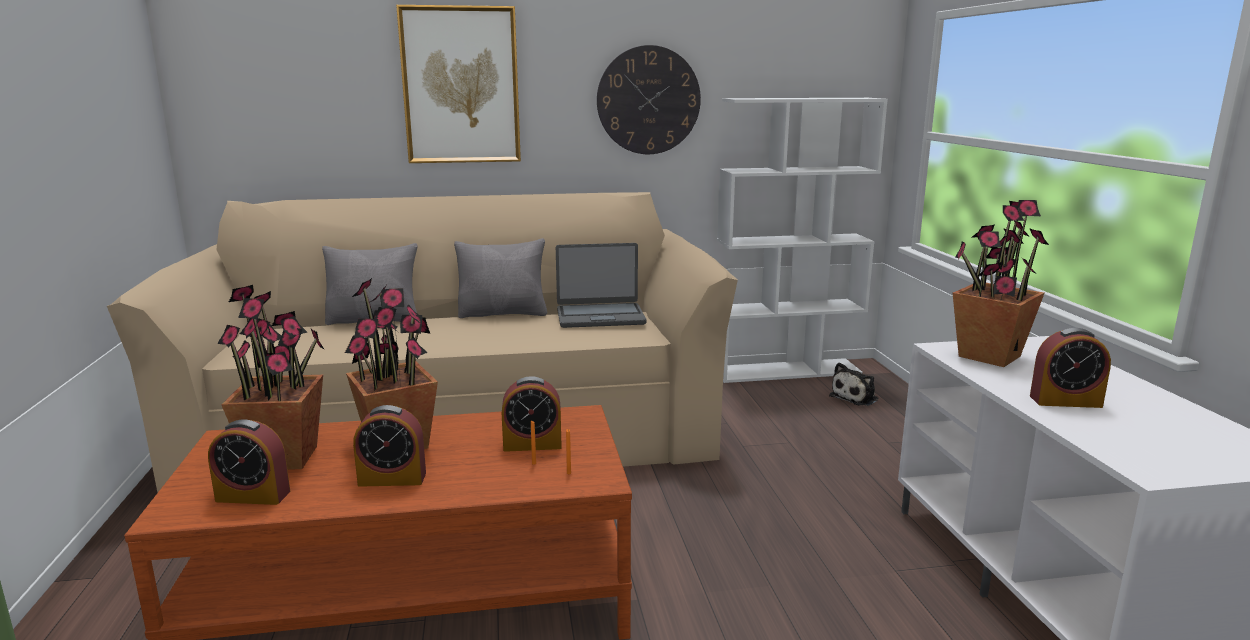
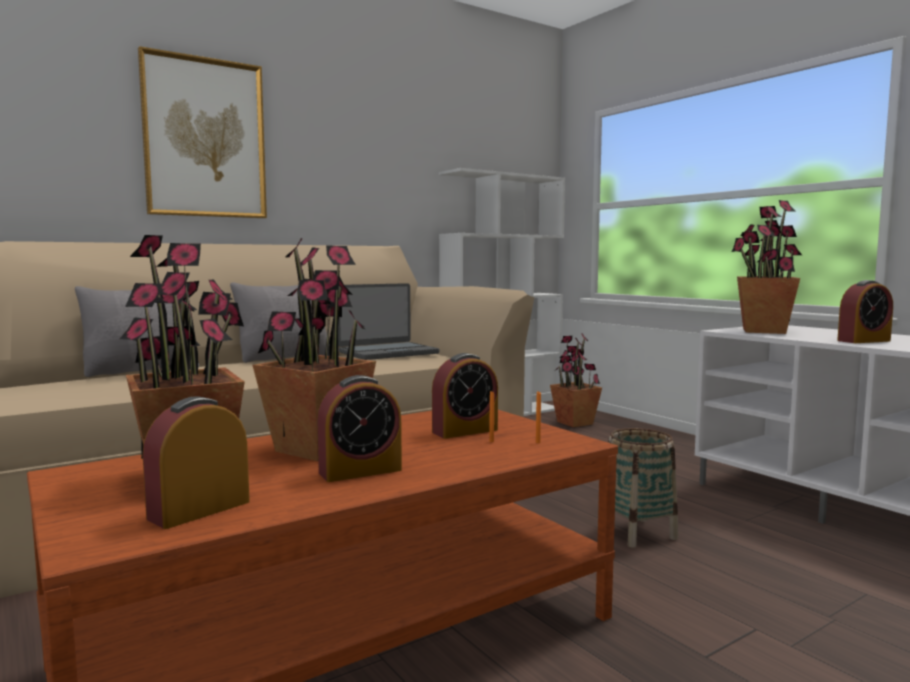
camera: 25 degrees left, 10 degrees down
(253, 496) = (199, 510): alarm clock -> alarm clock turned 150 degrees clockwise
(648, 100) = (379, 169): wall clock -> none
(758, 556) = (637, 532): none -> basket
(856, 397) = (574, 423): plush toy -> potted plant

